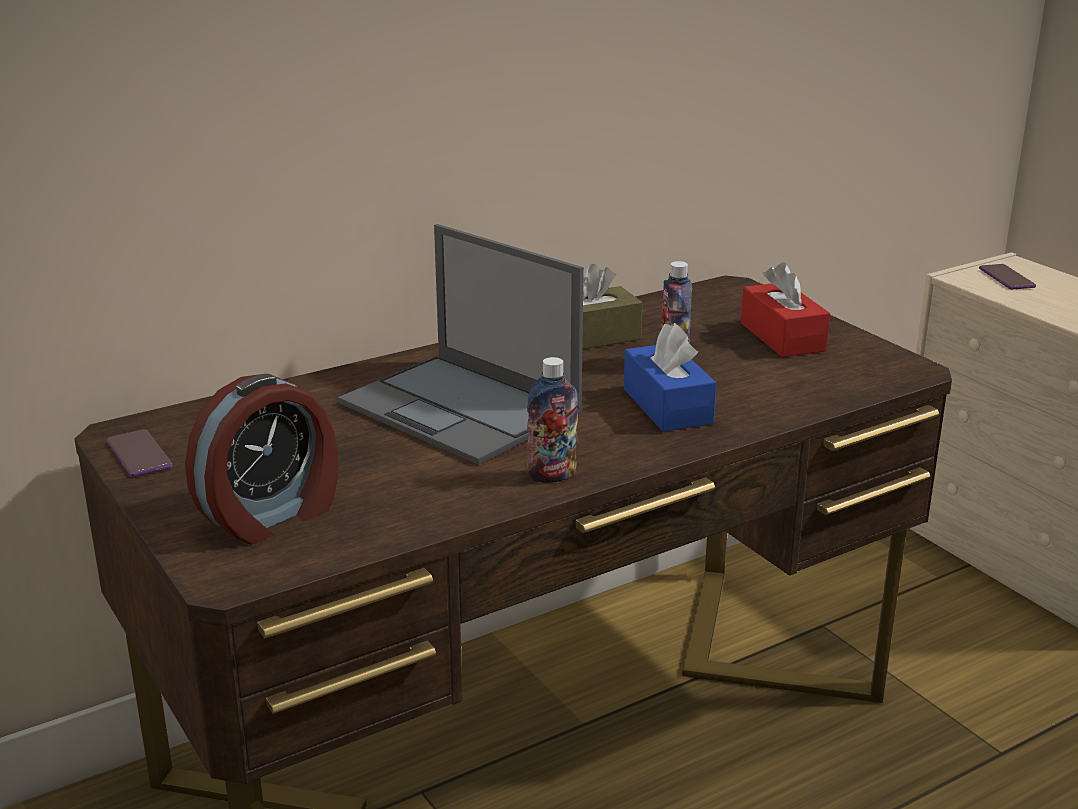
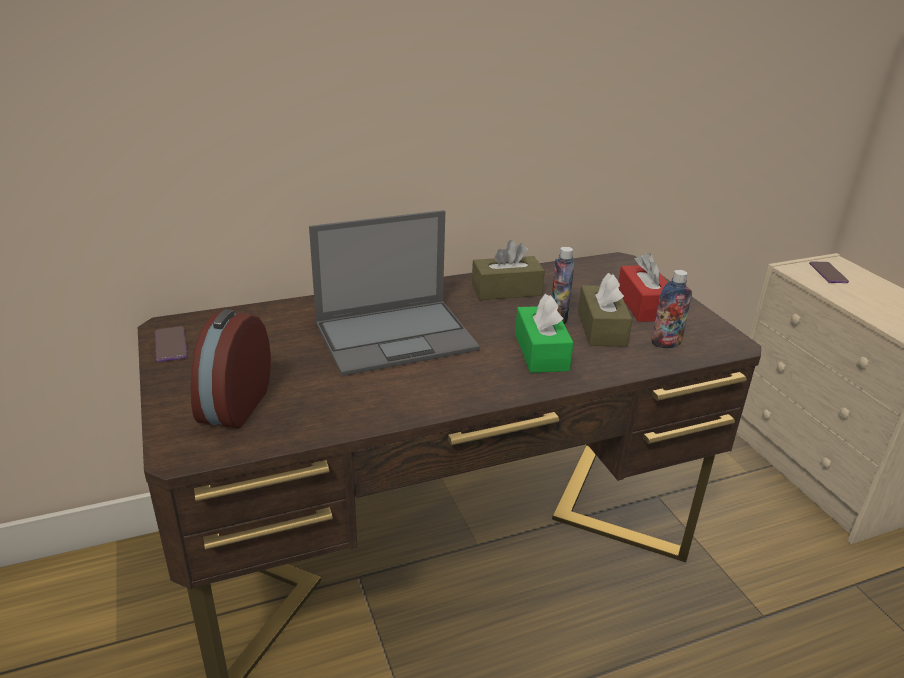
camera: 10 degrees right, 5 degrees up
(272, 515) = (233, 405): alarm clock -> alarm clock turned 135 degrees clockwise
(462, 409) = (397, 336): laptop -> laptop turned 75 degrees counterclockwise
(552, 475) = (438, 399): bottle -> bottle (666, 343)
(667, 406) = (541, 352): blue tissue box -> green tissue box
(736, 370) = (601, 328): none -> brown tissue box

